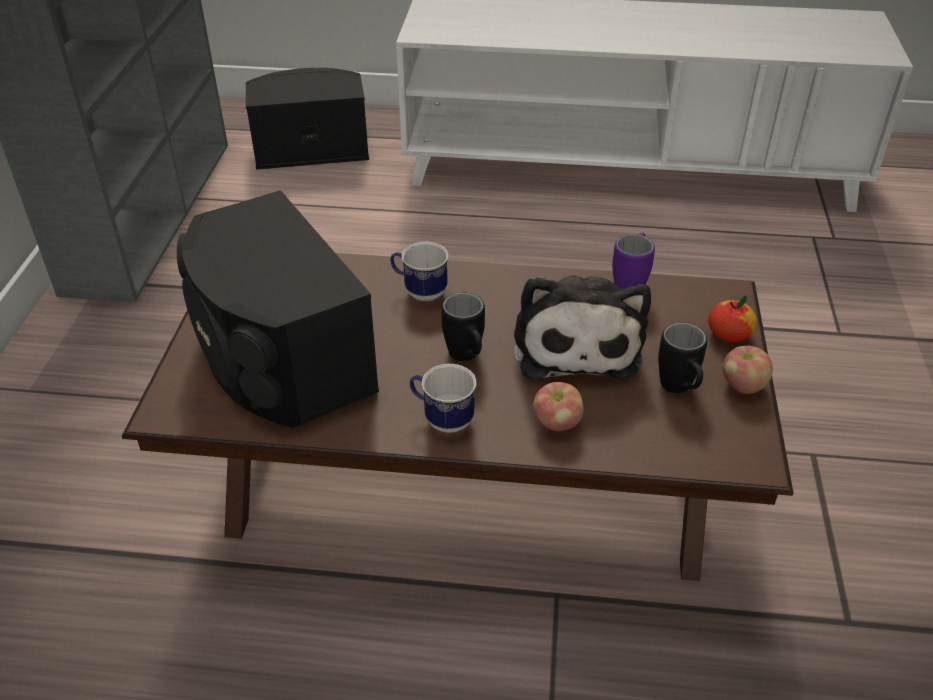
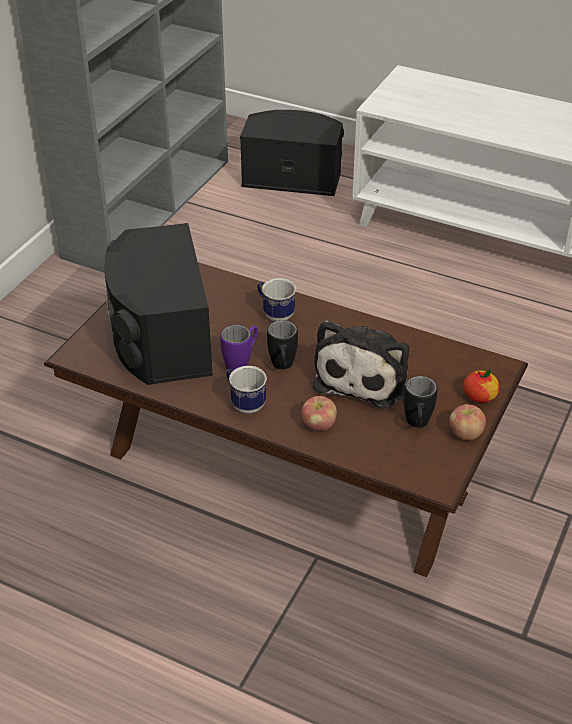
camera: 20 degrees right, 0 degrees up
(630, 285) = (429, 343): purple mug -> purple mug (242, 363)

